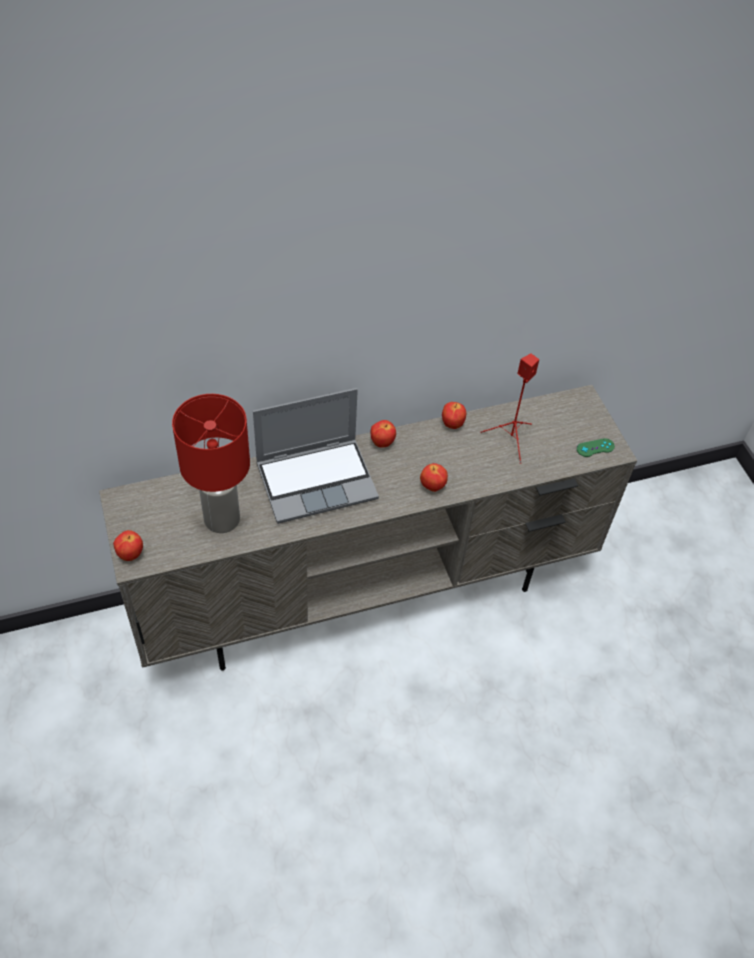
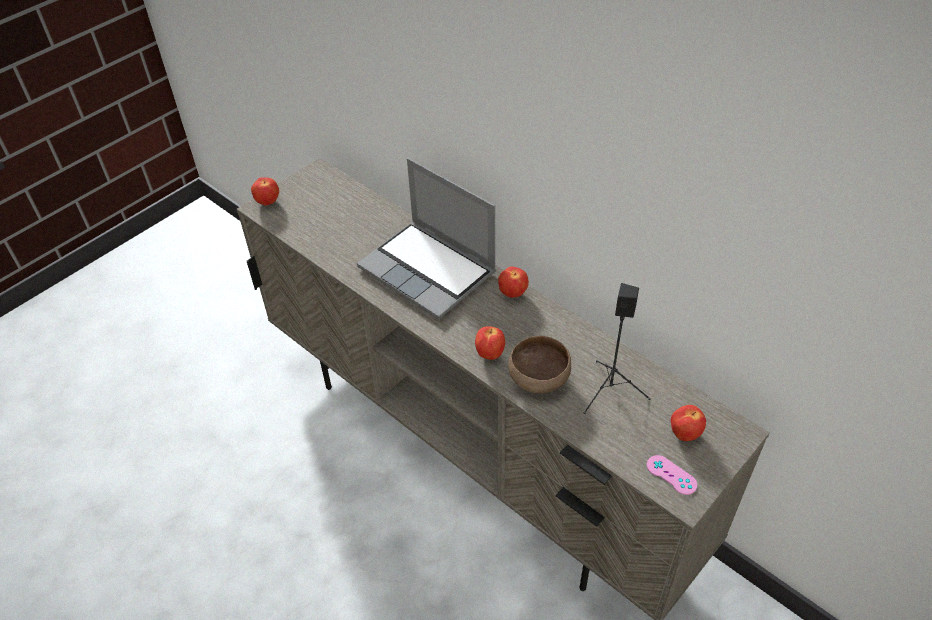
camera: 65 degrees right, 5 degrees down
(222, 520) = (339, 234): red table lamp -> none
(452, 424) = (585, 333): apple -> apple (684, 433)
(475, 472) = (538, 380): none -> brown bowl
(511, 440) = (609, 391): red speaker -> black speaker
(595, 448) = (671, 475): green game controller -> pink game controller

